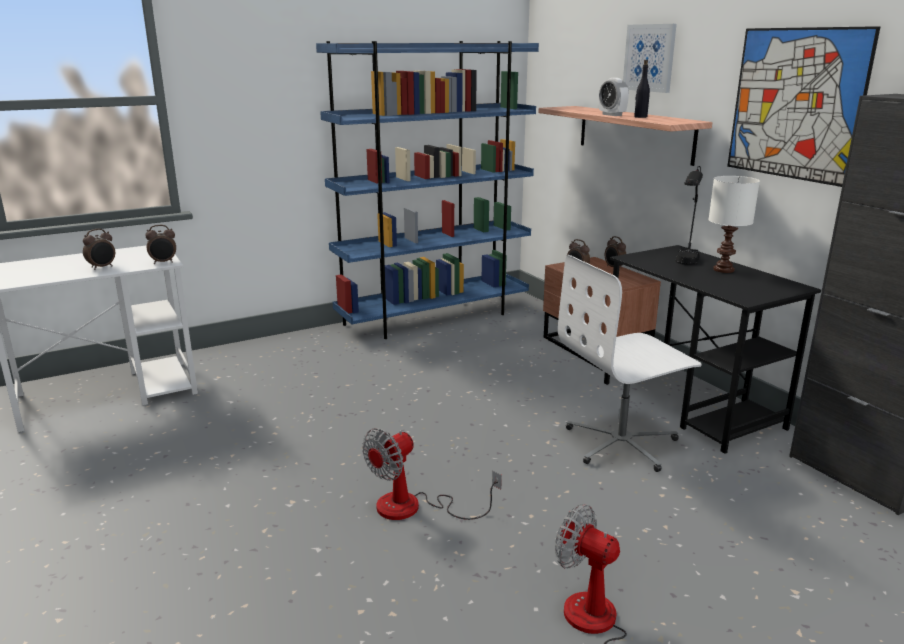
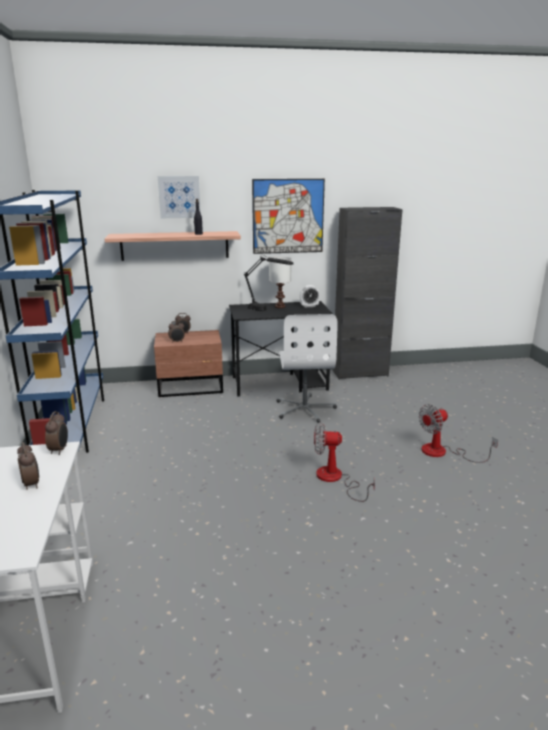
camera: 70 degrees left, 0 degrees up
(414, 508) = (335, 479): fan -> fan turned 120 degrees clockwise
(612, 115) = (179, 235): alarm clock -> alarm clock (309, 306)

